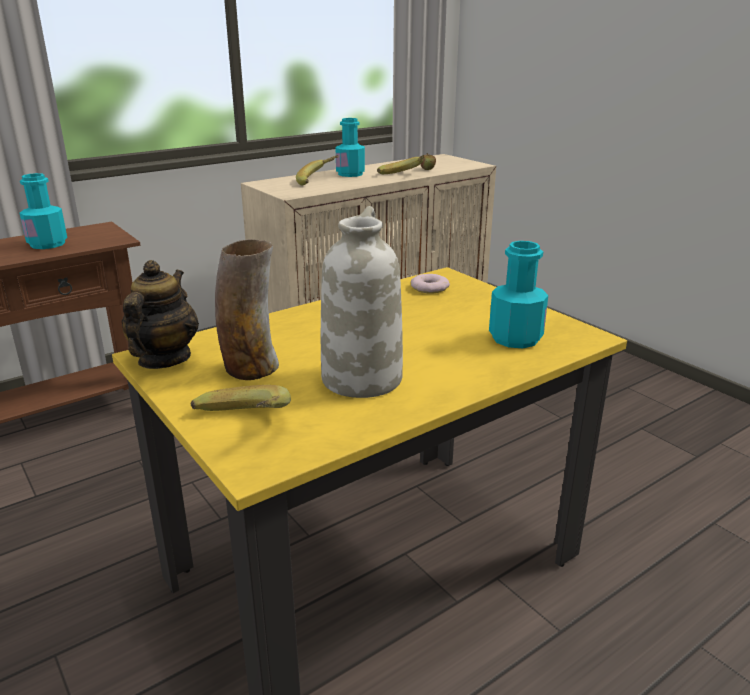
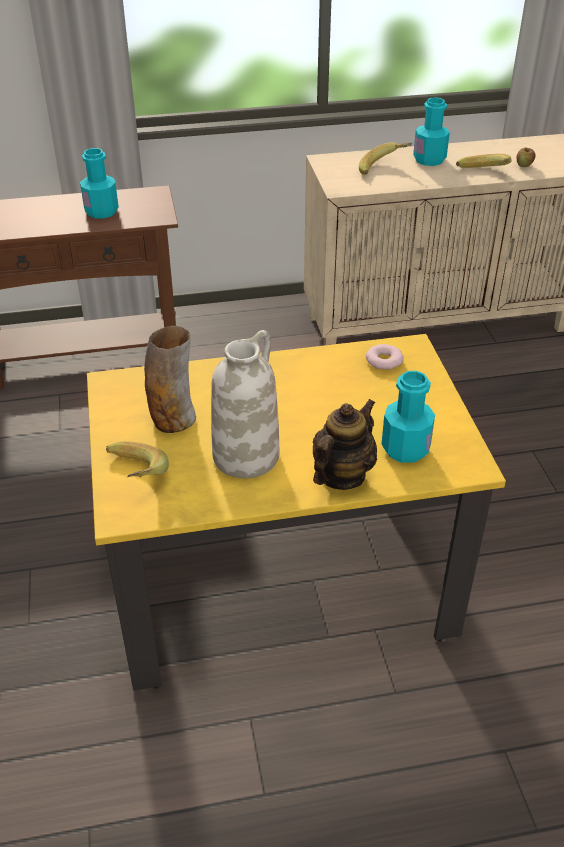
camera: 25 degrees right, 15 degrees up
(164, 359) = (118, 389): teapot -> teapot (341, 475)

